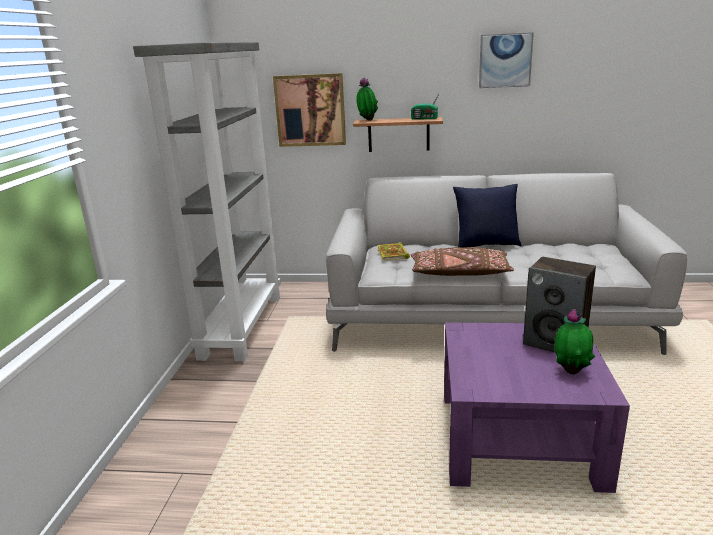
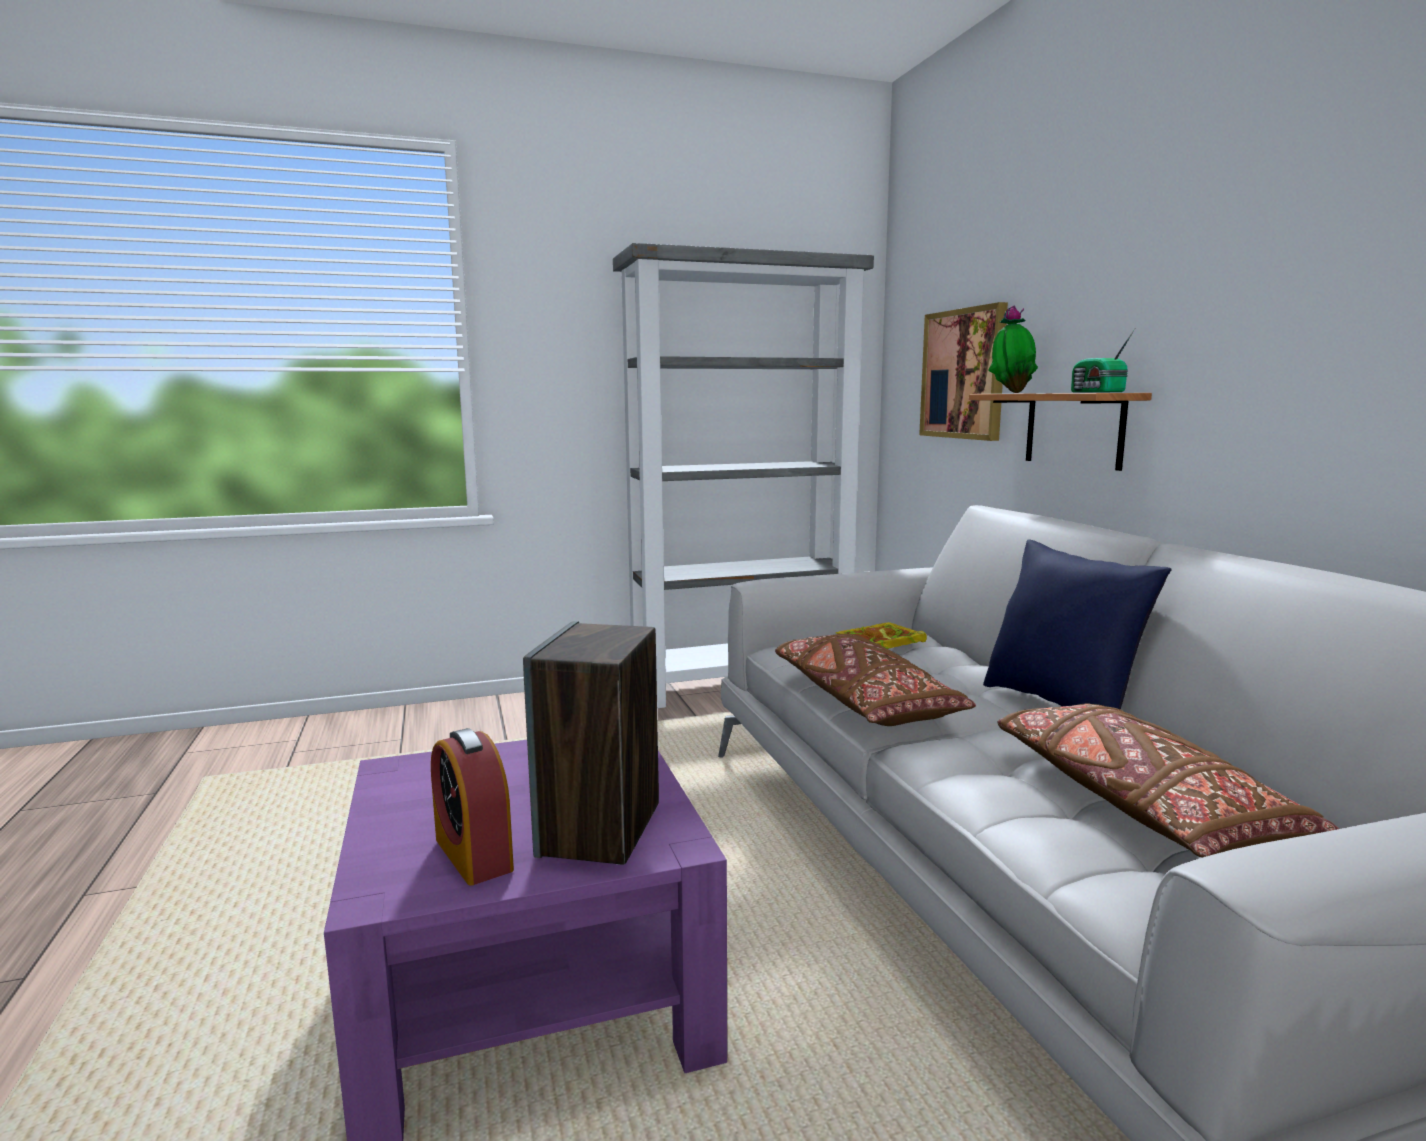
camera: 65 degrees right, 10 degrees down
(505, 60) = (1309, 236): picture -> none
(570, 257) = (1137, 802): none -> brown pillow
(571, 371) = (473, 854): potted plant -> alarm clock

